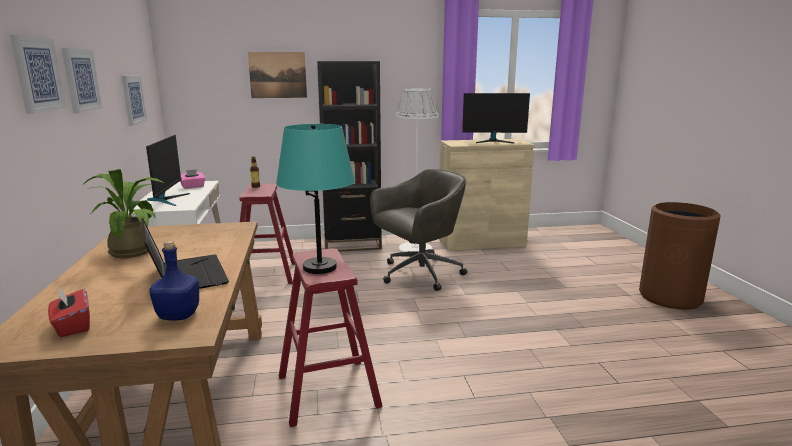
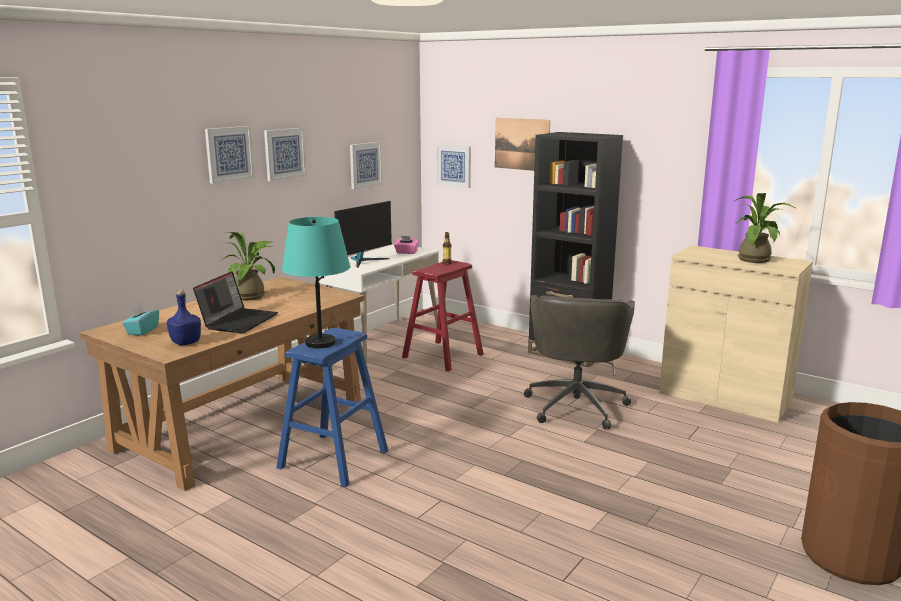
camera: 45 degrees right, 0 degrees up
(72, 326) = (142, 331): red tissue box -> turquoise tissue box
(203, 100) = (453, 165): none -> picture
(328, 391) = (333, 459): red stool -> blue stool
(415, 248) = (627, 378): white floor lamp -> none
(419, 274) = (576, 405): grey office chair -> grey office chair turned 90 degrees clockwise
(493, 141) = (755, 259): monitor -> potted plant

